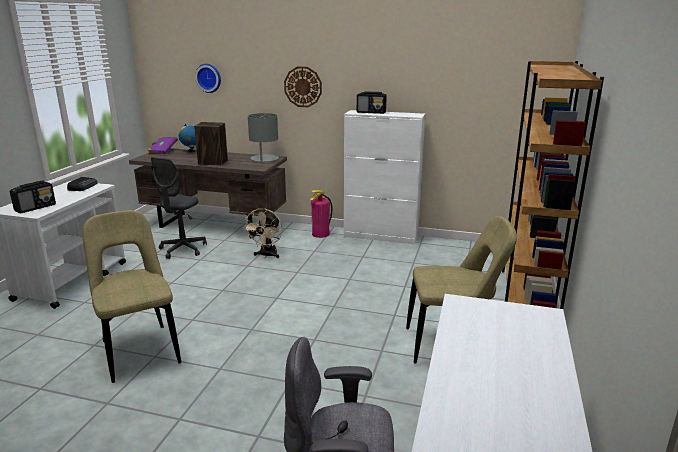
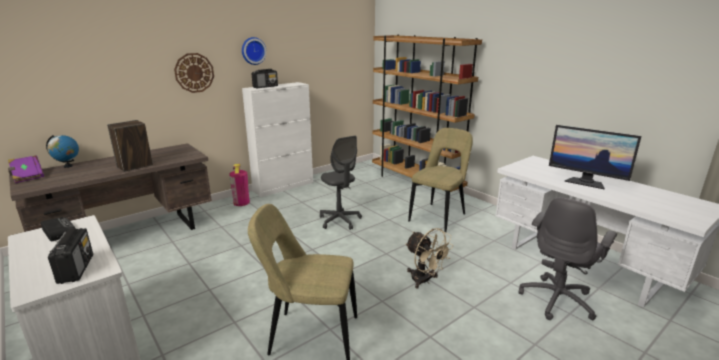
camera: 55 degrees left, 0 degrees up
(183, 249) = (150, 266): grey office chair -> grey office chair (340, 220)
(209, 78) = (75, 75): wall clock -> wall clock (253, 51)
(264, 159) = (175, 150): grey table lamp -> none
(267, 255) = (238, 232): beige fan -> beige fan (424, 281)
(493, 374) = (585, 182): none -> monitor

